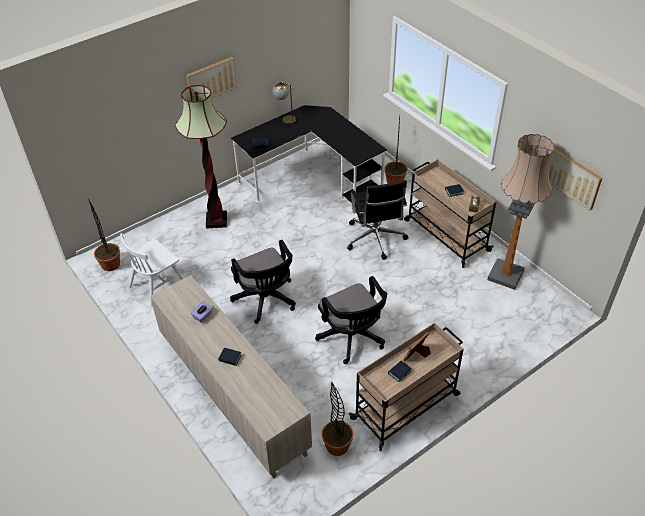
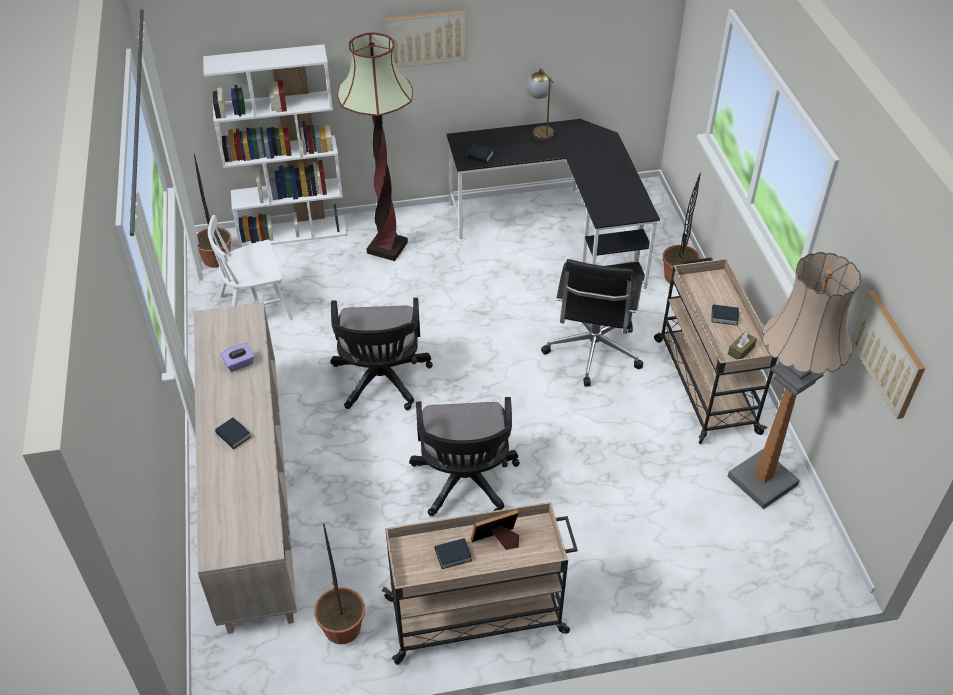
camera: 25 degrees right, 0 degrees up
(150, 231) = (293, 232): none -> white bookcase

